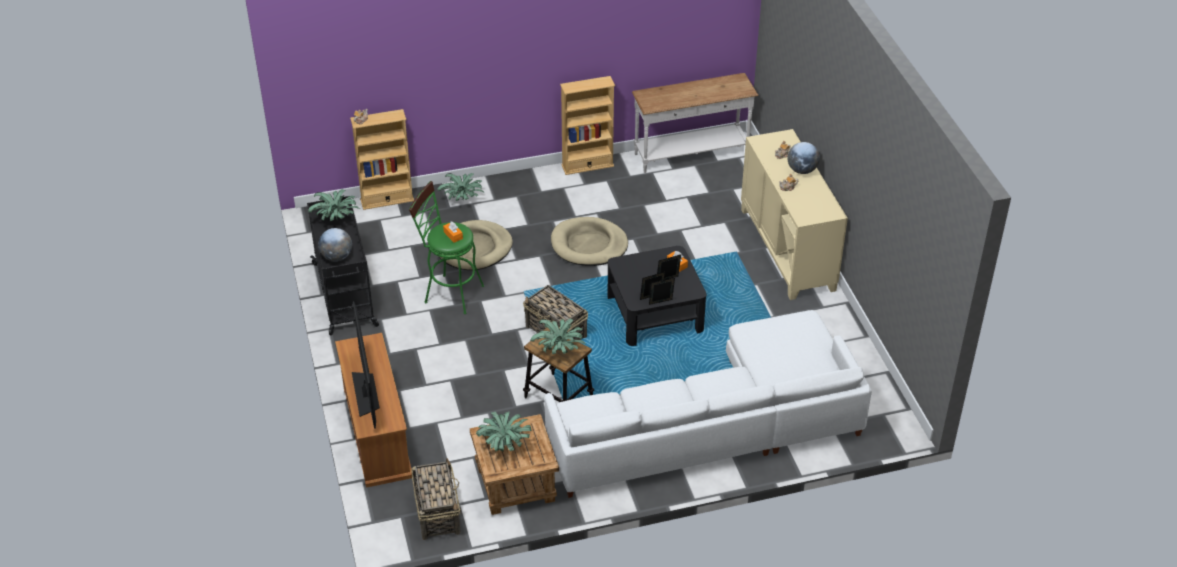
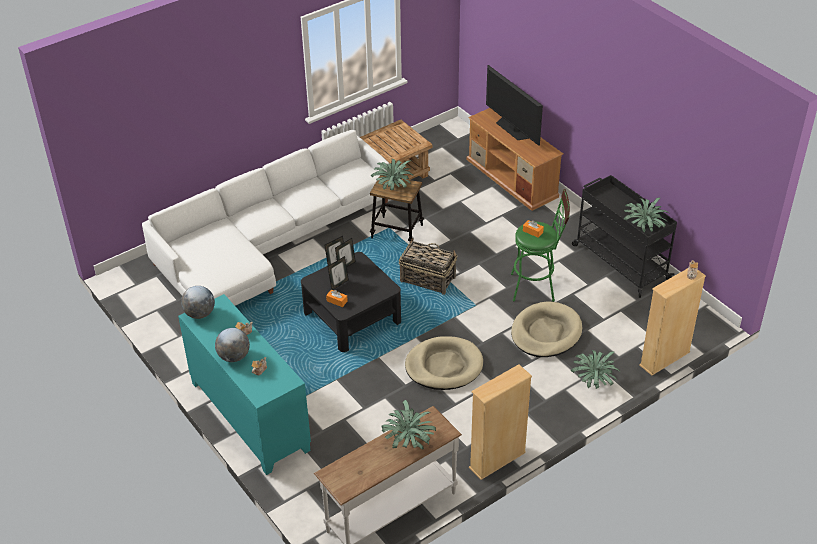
camera: 160 degrees right, 0 degrees up
(337, 257) = (613, 197): globe -> globe (200, 314)
(437, 512) = (436, 146): basket -> none
(504, 444) = (402, 140): potted plant -> potted plant (409, 440)
(788, 249) = (249, 416): beige cabinet -> turquoise cabinet

